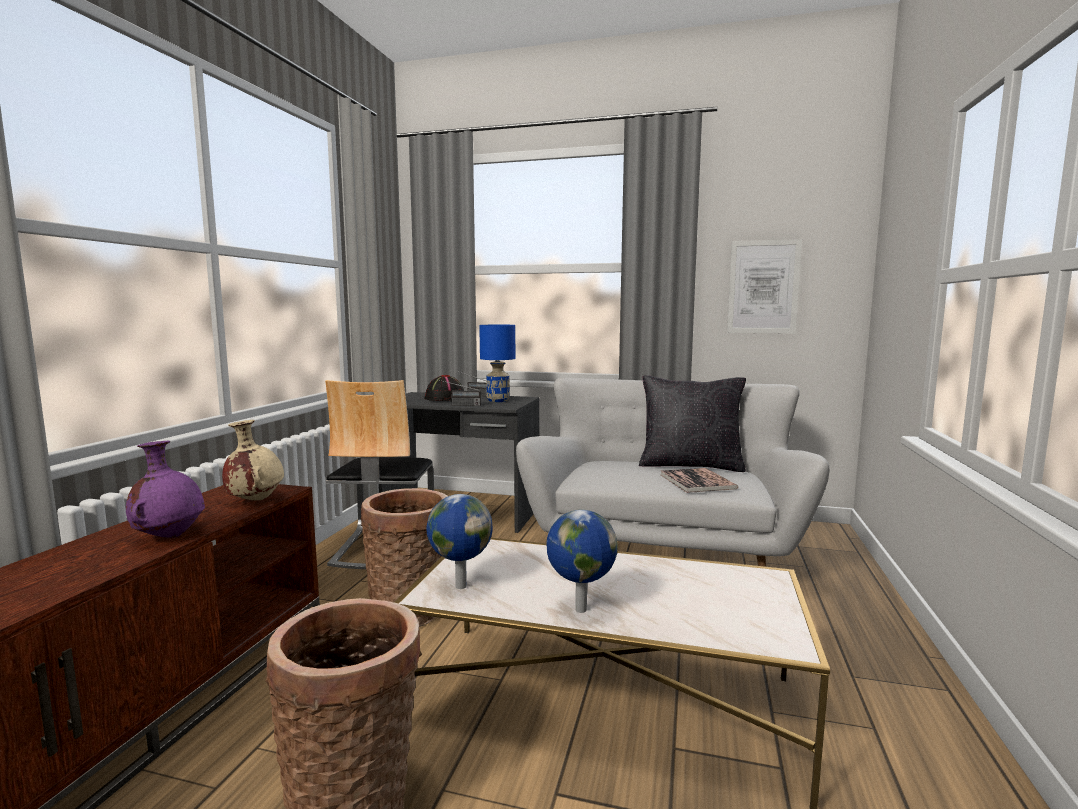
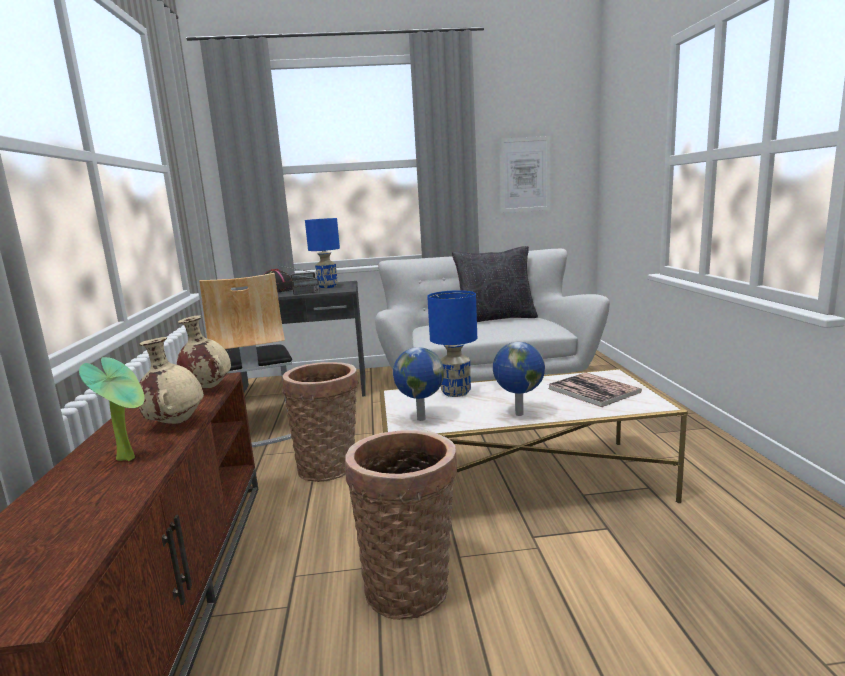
camera: 20 degrees left, 5 degrees up
(76, 568) = (130, 457): none -> potted plant
(170, 536) = (175, 423): purple vase -> beige vase
(539, 558) = (455, 393): none -> blue table lamp
(697, 481) = (514, 328): book -> book (593, 390)

